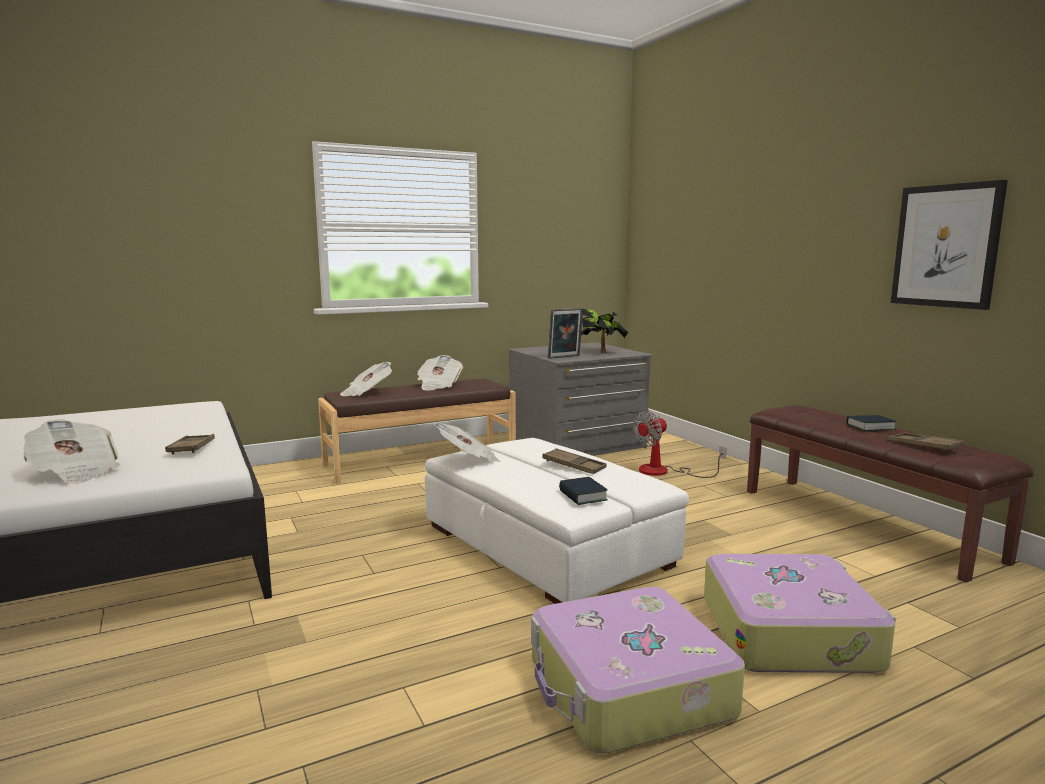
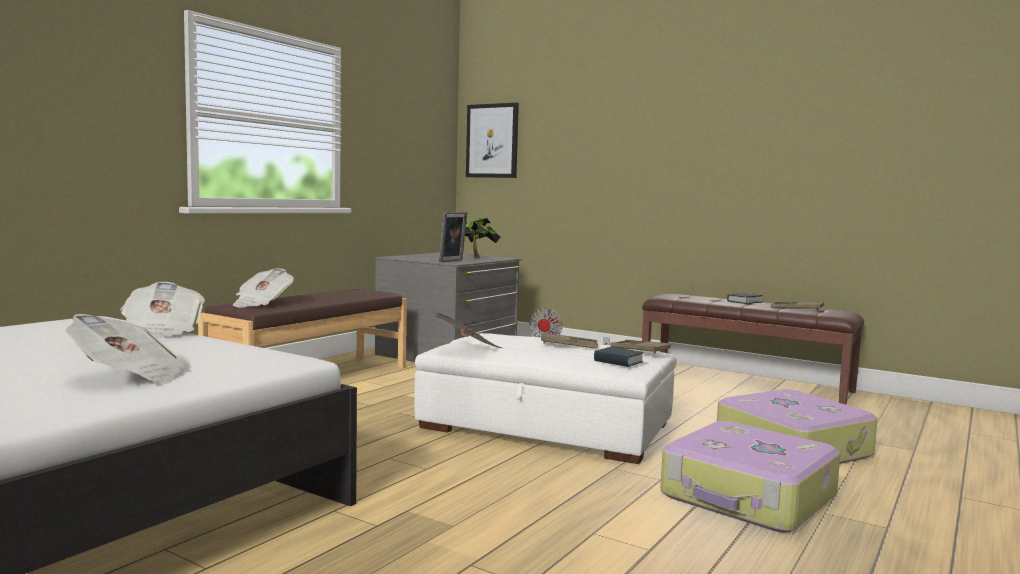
camera: 30 degrees left, 5 degrees down
(191, 448) = (214, 349): brown tray -> brown tray (639, 350)
(438, 386) = (326, 295): newspaper -> newspaper (162, 332)
(946, 246) = (786, 159): picture -> picture (492, 141)

